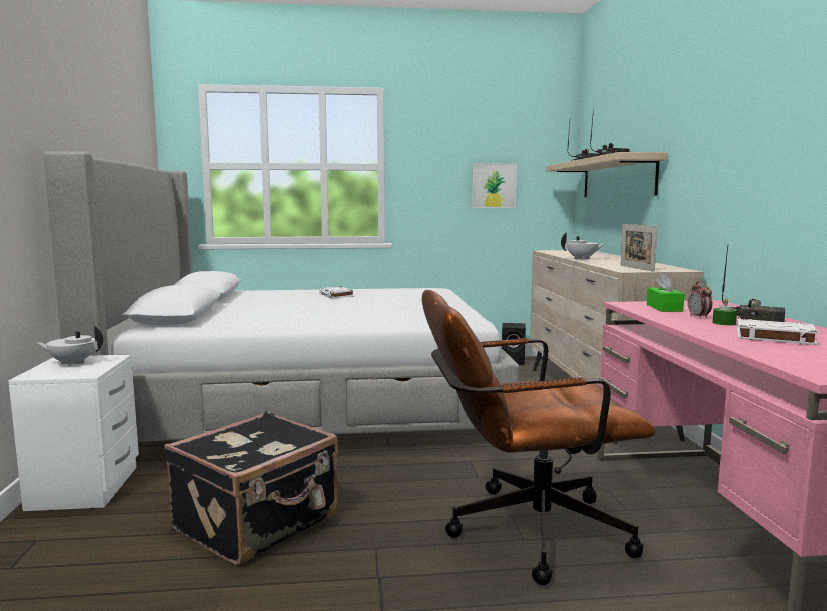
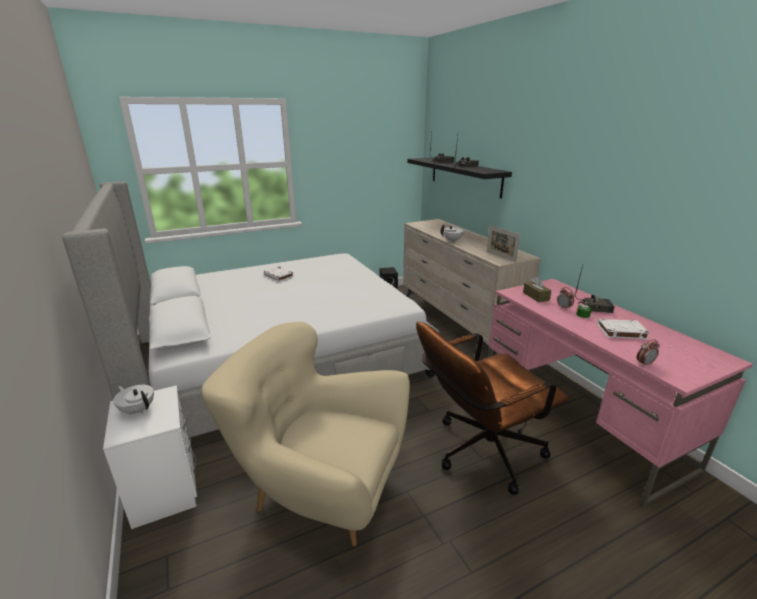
camera: 20 degrees left, 15 degrees up
(72, 363) = (138, 409): white teapot -> white teapot turned 60 degrees clockwise
(258, 523) = (320, 490): black suitcase -> beige armchair
(494, 186) = (370, 173): picture -> none
(617, 178) = (464, 176): beige shelf -> black shelf
(664, 308) = (536, 296): green tissue box -> brown tissue box
(774, 359) = (644, 364): none -> alarm clock

